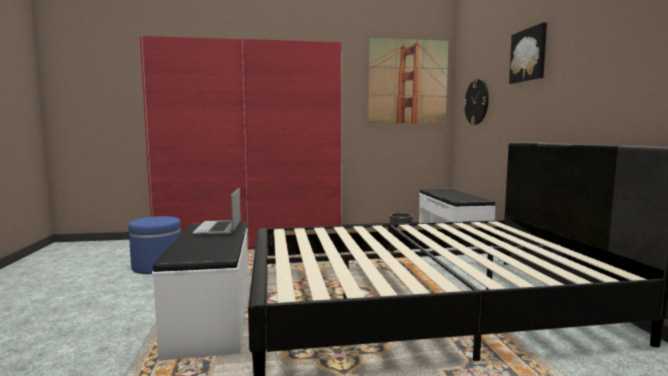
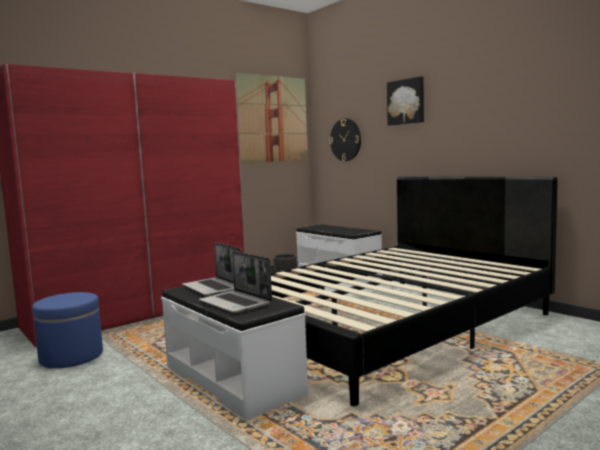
camera: 30 degrees left, 0 degrees up
(196, 245) = (236, 303): none -> laptop

